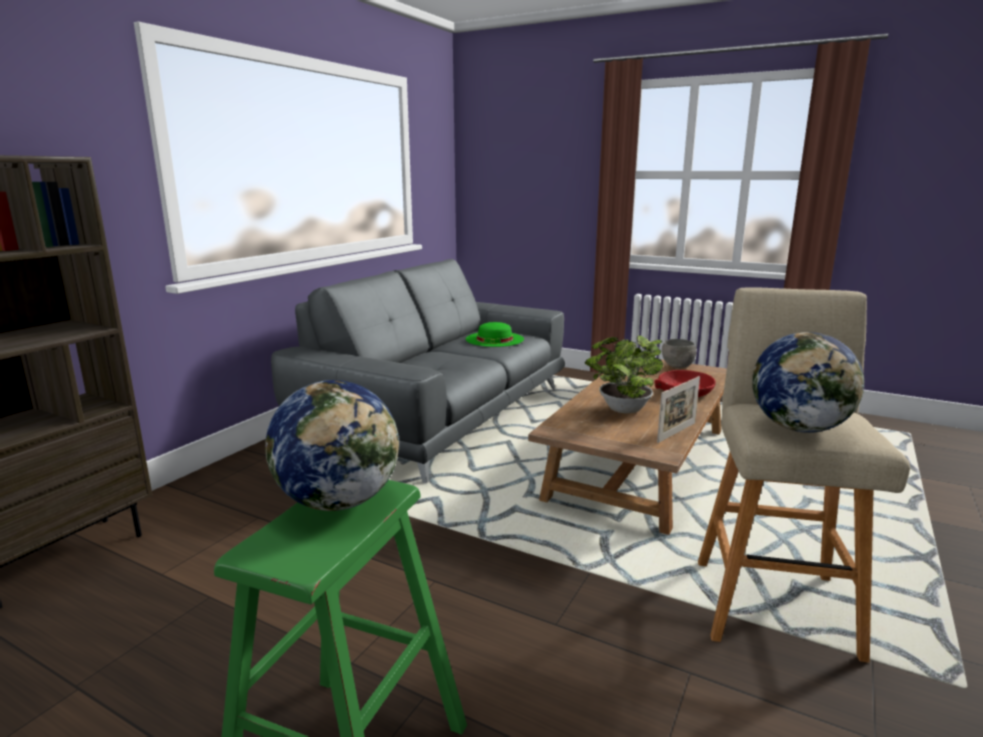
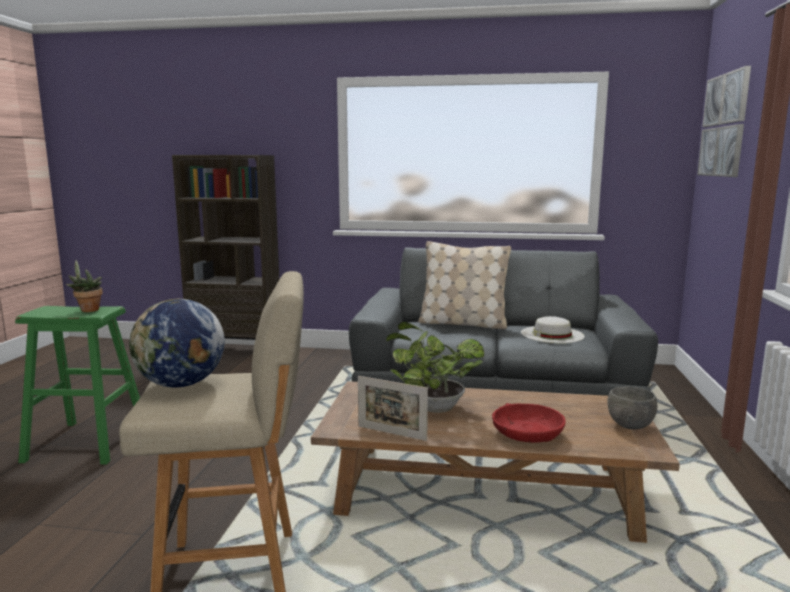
camera: 70 degrees right, 5 degrees down
(339, 501) = (88, 310): globe -> potted plant
(421, 357) = (463, 323): none -> beige pillow
(494, 339) = (552, 334): green hat -> white hat
(506, 140) = (724, 125): none -> picture

